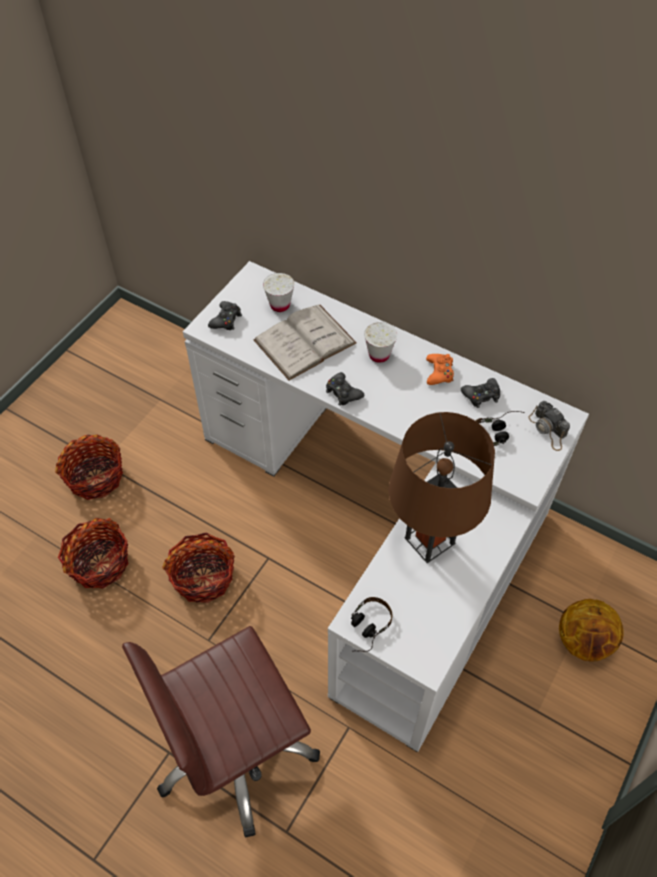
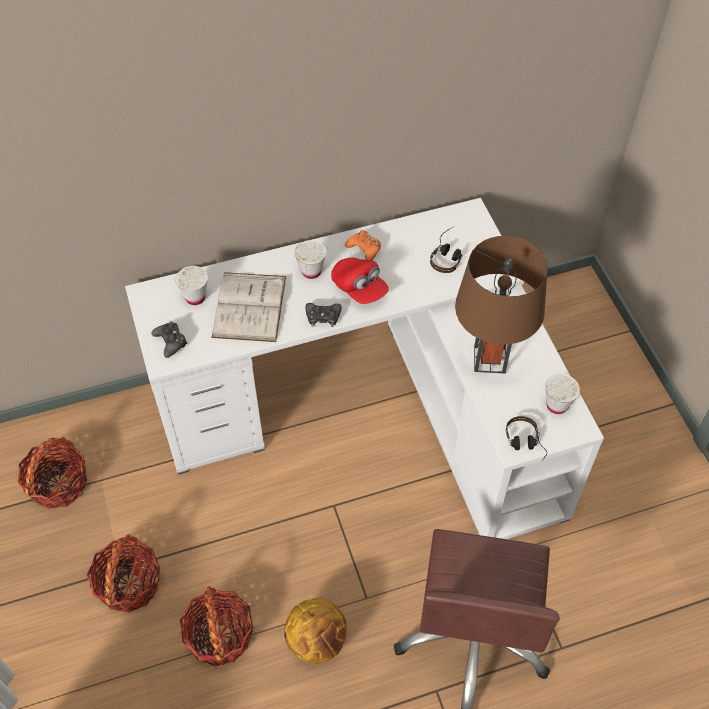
camera: 50 degrees left, 0 degrees up
(203, 577) = (307, 563): basket -> basket (58, 483)
(396, 396) = (359, 288): none -> red cap
(433, 627) = (557, 405): none -> white cup
(481, 395) = (408, 241): black game controller -> none
(548, 430) = (472, 227): camera -> none
(584, 642) = (574, 361): basketball -> basketball (317, 640)

